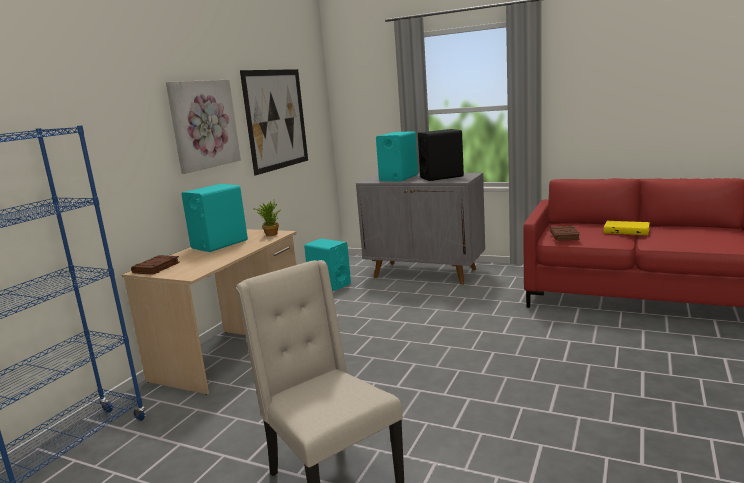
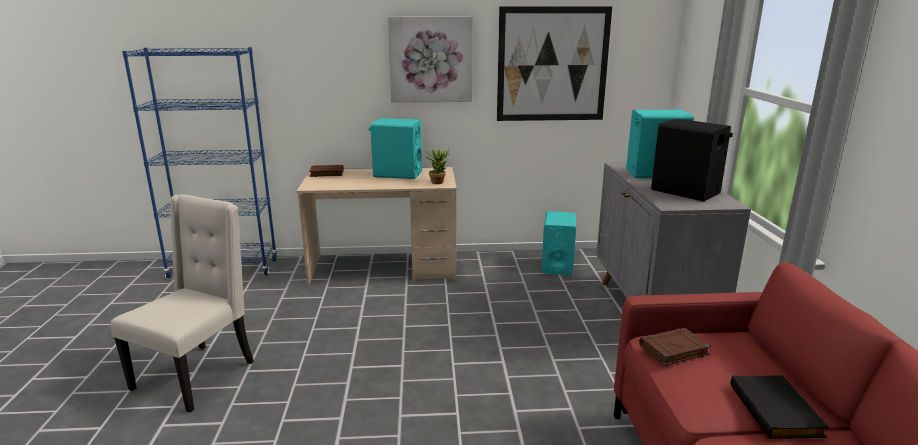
camera: 60 degrees right, 5 degrees up
(627, 230) = (777, 411): yellow book -> black book

